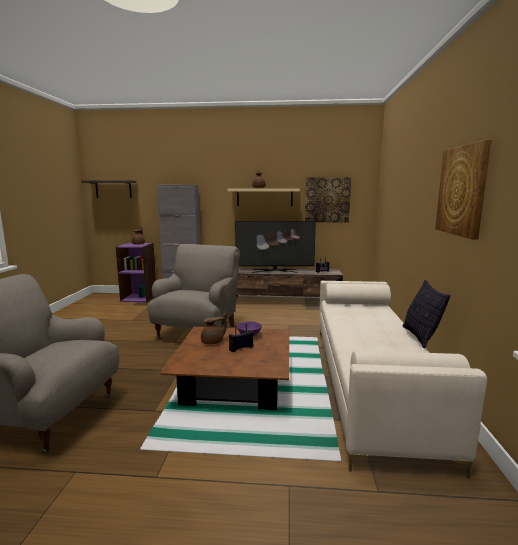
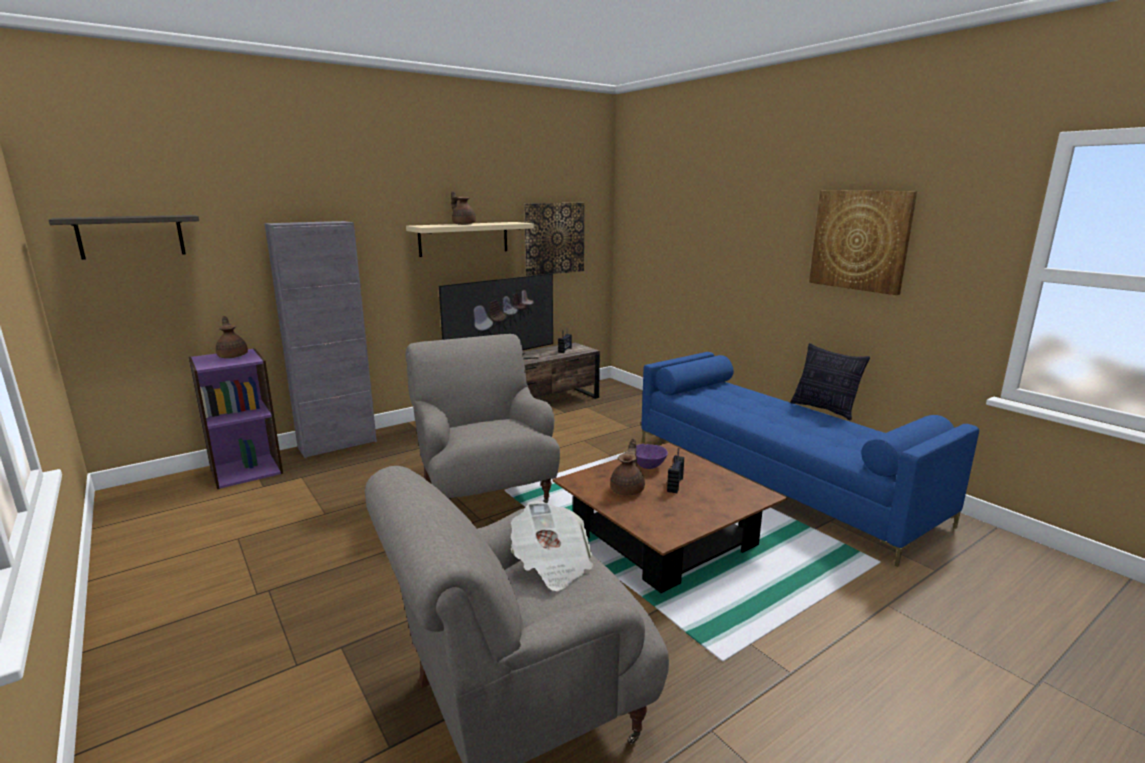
camera: 40 degrees left, 5 degrees up
(66, 344) = (551, 564): none -> newspaper
(370, 383) = (778, 479): beige sofa -> blue sofa

